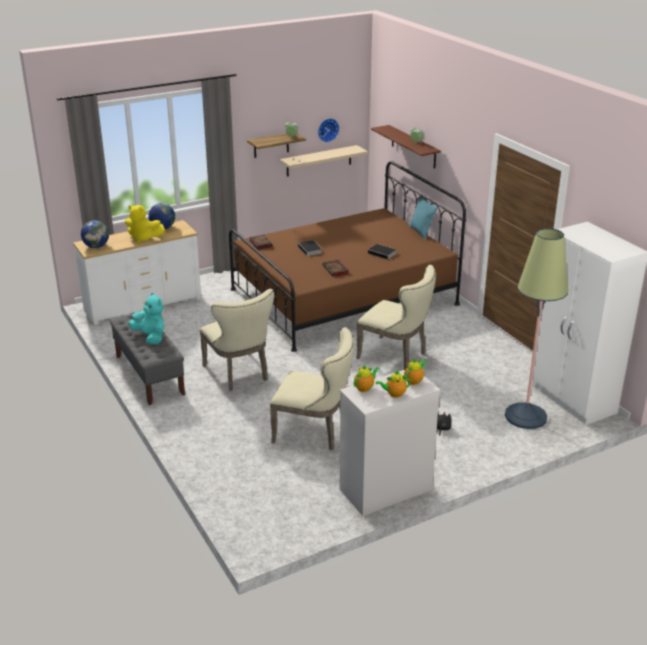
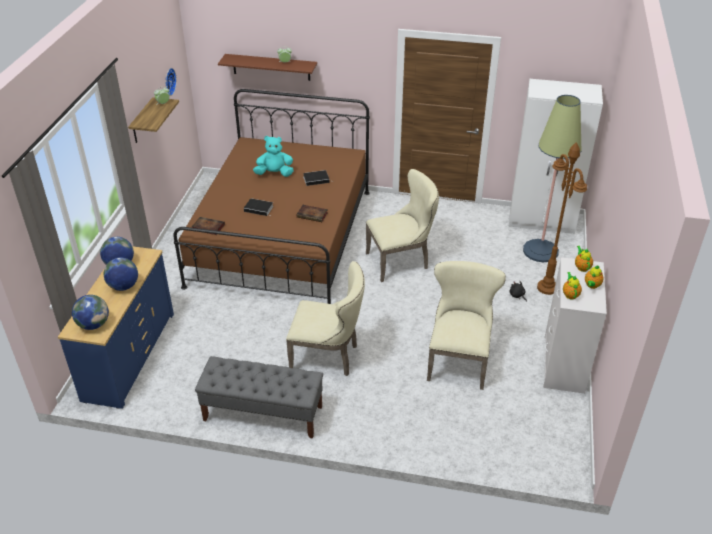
camera: 50 degrees left, 10 degrees up
(143, 238) = (123, 286): yellow plush toy -> globe
(143, 304) = (129, 356): white dresser -> blue dresser
(150, 337) = (266, 376): turquoise plush toy -> turquoise plush toy (274, 173)
(315, 432) = (458, 360): beige chair -> beige chair turned 45 degrees counterclockwise
(319, 161) = (170, 117): beige shelf -> none
(421, 232) = (307, 144): turquoise pillow -> none
(478, 440) = (547, 288): none -> brown floor lamp

